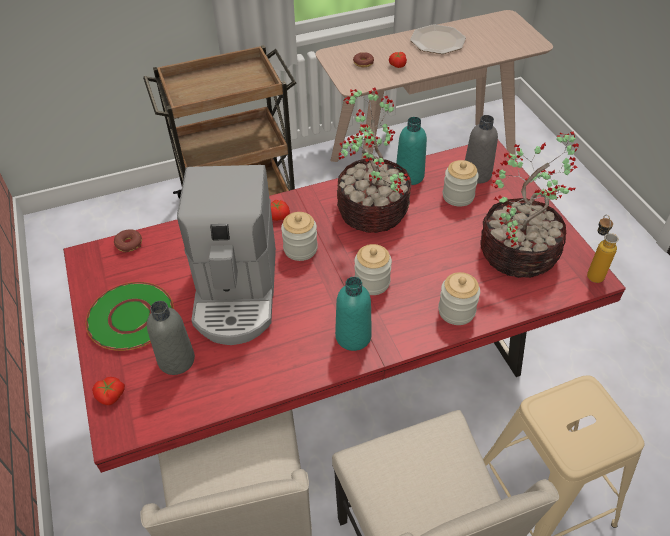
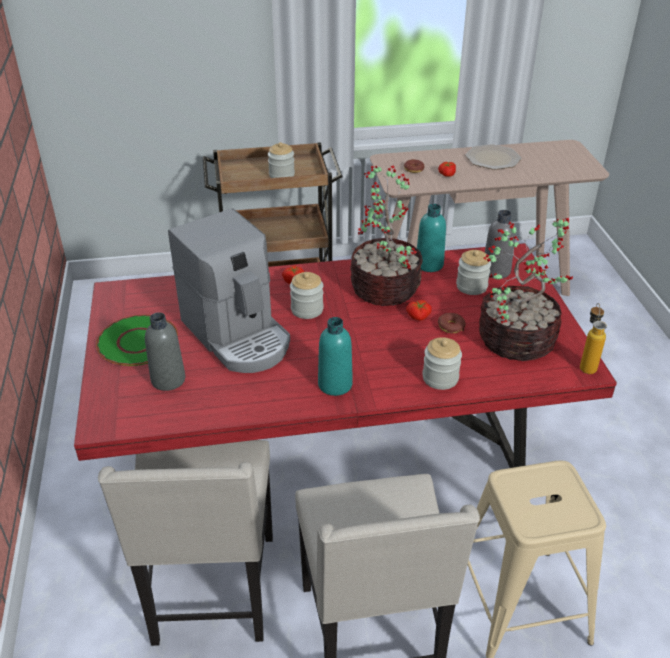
camera: 10 degrees right, 10 degrees down
(111, 396) = (102, 399): tomato -> tomato (418, 317)
(129, 244) = (152, 286): donut -> donut (451, 327)
(237, 292) = (238, 335): coffee machine -> coffee machine turned 45 degrees counterclockwise
(372, 282) = (366, 344): jar -> jar (281, 175)

